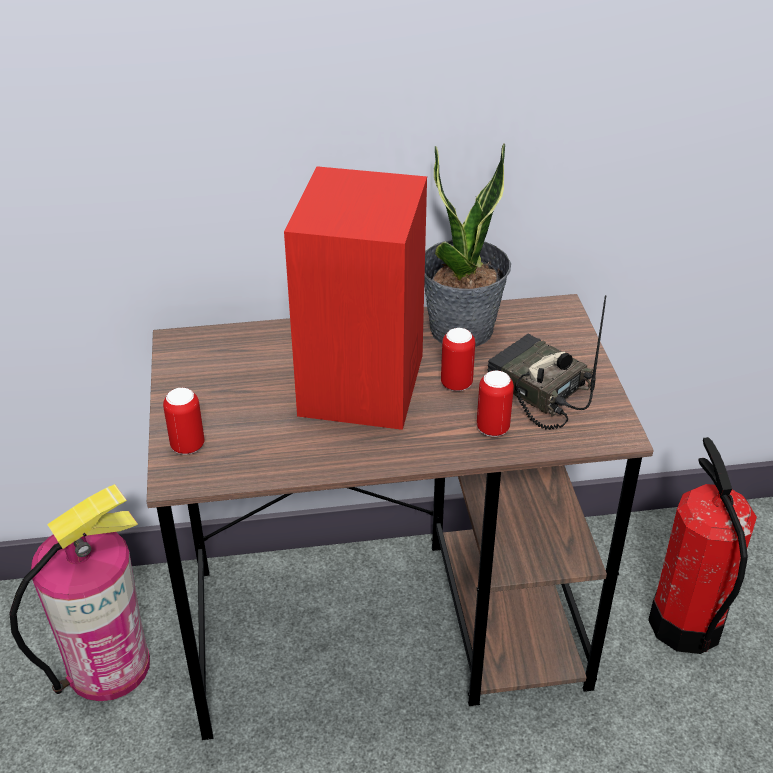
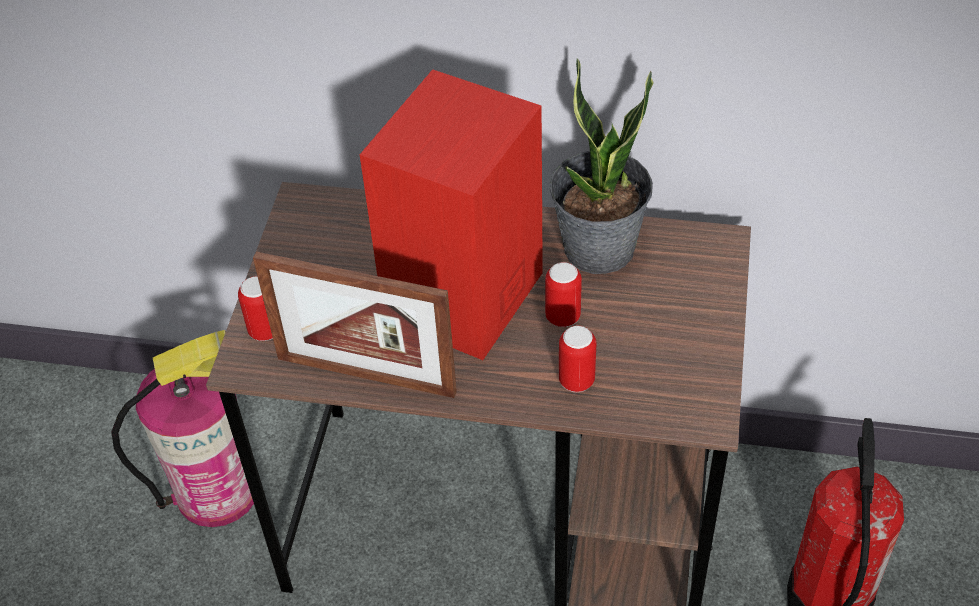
camera: 20 degrees right, 10 degrees up
(300, 462) = (366, 375): none -> picture frame
(536, 391) = (644, 344): radio -> none

